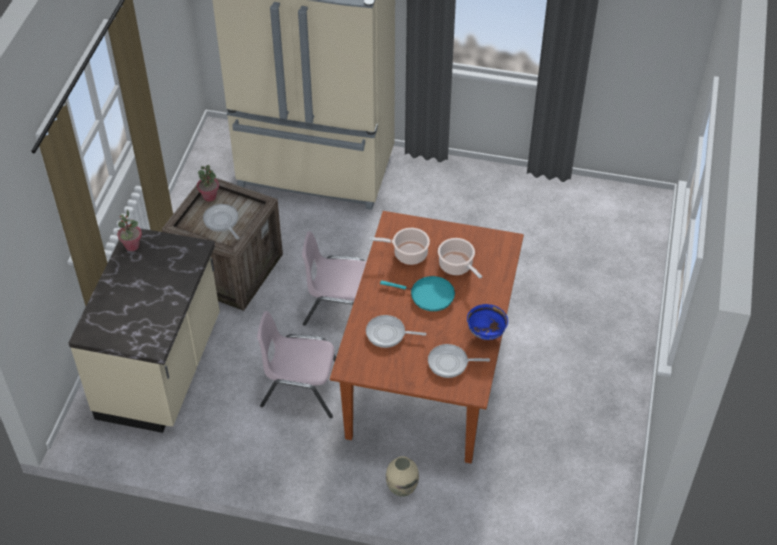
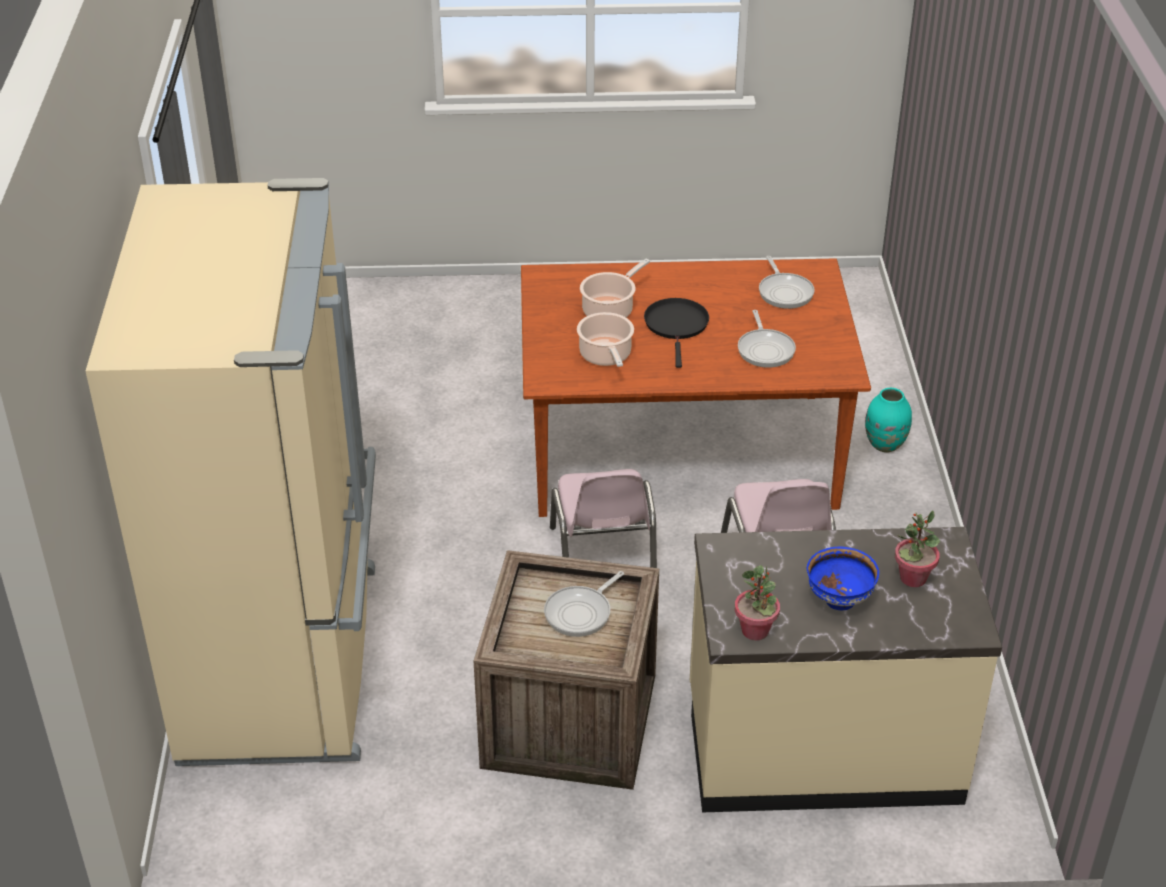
camera: 105 degrees left, 10 degrees down
(209, 196) = (524, 645): potted plant -> potted plant (912, 578)
(401, 488) = (885, 445): beige vase -> turquoise vase
(429, 295) = (676, 326): turquoise frying pan -> black frying pan
(486, 333) = (718, 272): blue bowl -> blue bowl (838, 600)

